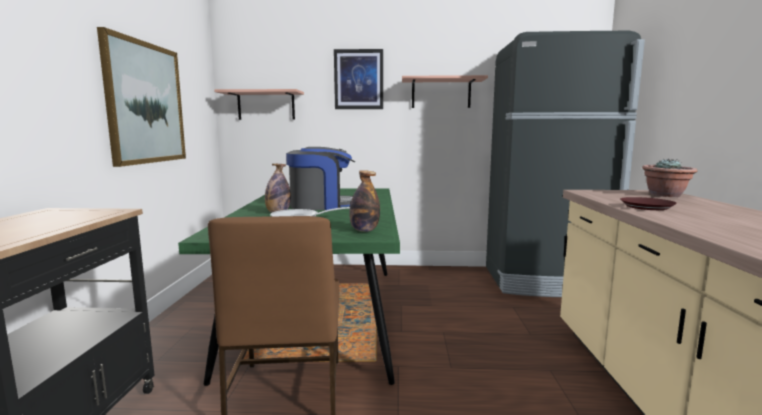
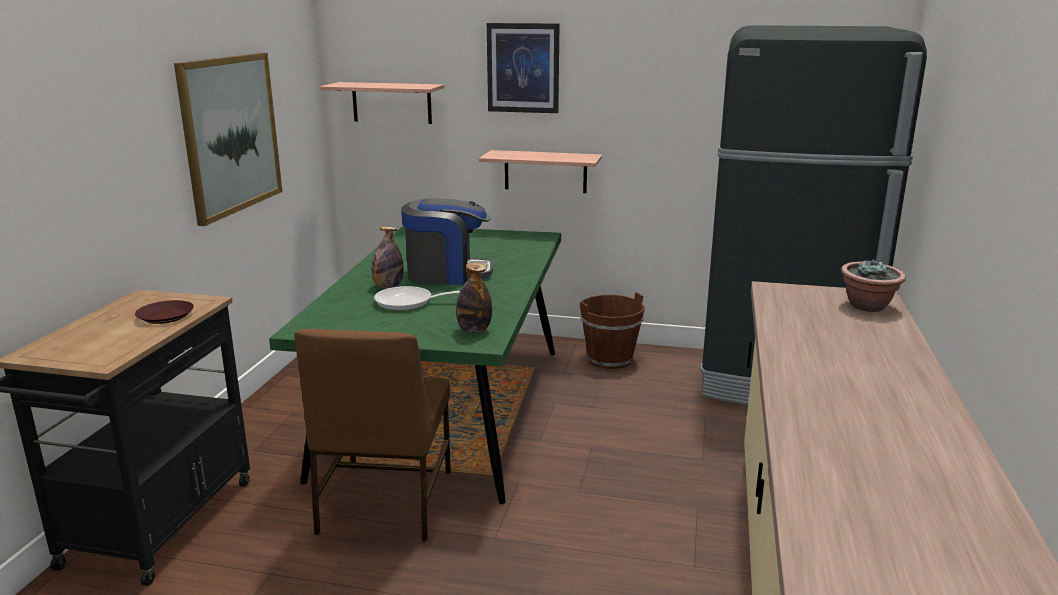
camera: 10 degrees right, 10 degrees up
(426, 276) = (610, 359): none -> brown bucket
(441, 93) = (645, 92): shelf -> shelf (545, 171)
(646, 207) = (796, 334): brown plate -> brown plate (165, 316)

